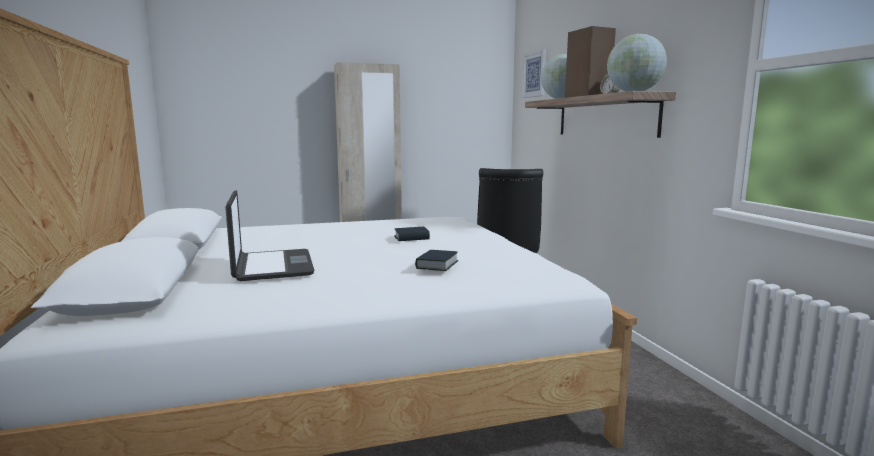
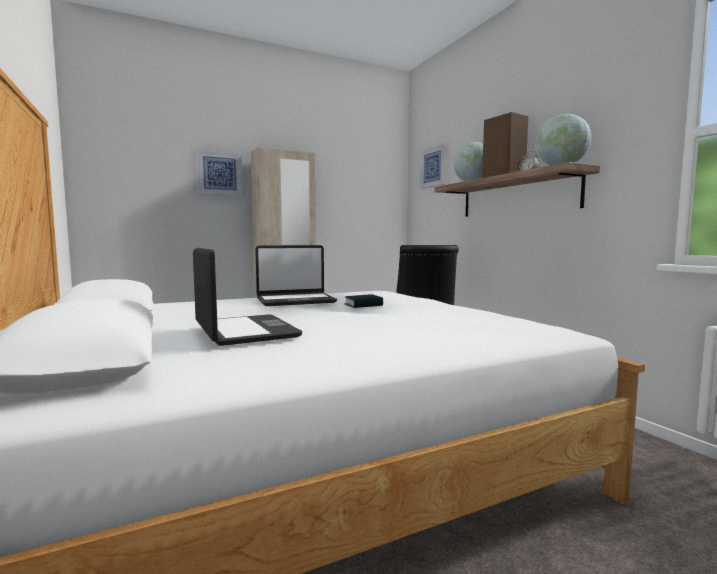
camera: 10 degrees left, 5 degrees down
(302, 89) = (219, 173): none -> picture
(352, 230) = (295, 301): none -> laptop
(437, 265) = (427, 322): book -> none

